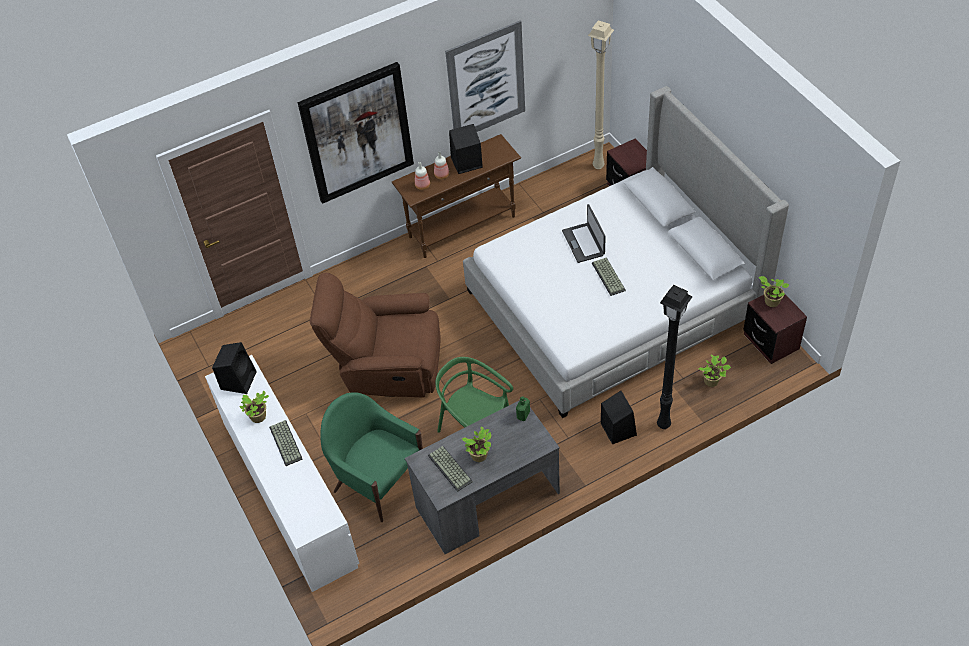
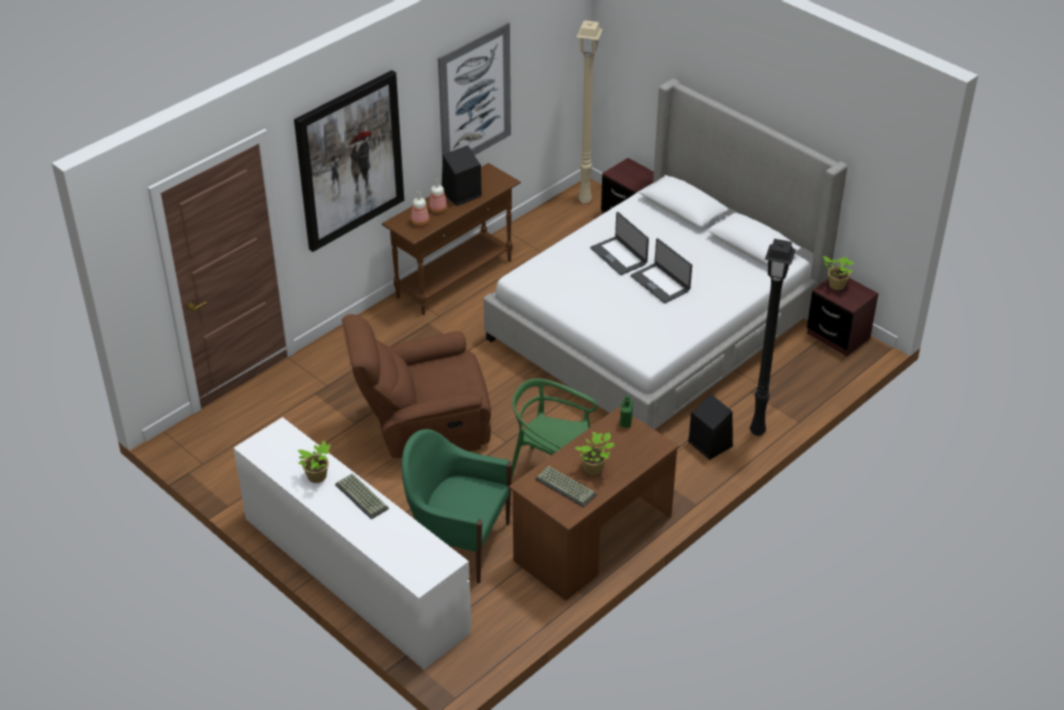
camera: 20 degrees left, 10 degrees down
(238, 379) = (277, 444): black speaker -> none
(487, 500) = (593, 539): grey desk -> brown desk
(609, 277) = (660, 283): keyboard -> laptop
(712, 381) = (792, 382): potted plant -> none

